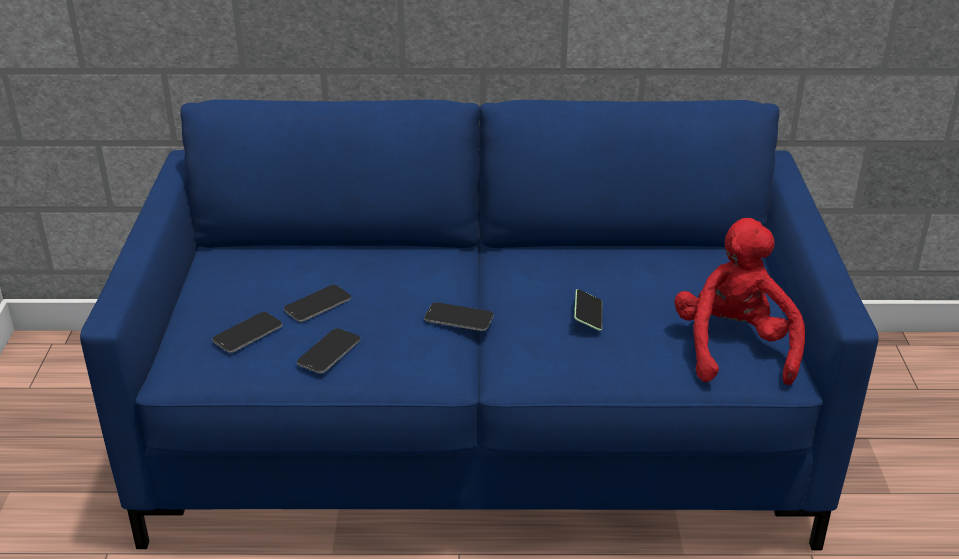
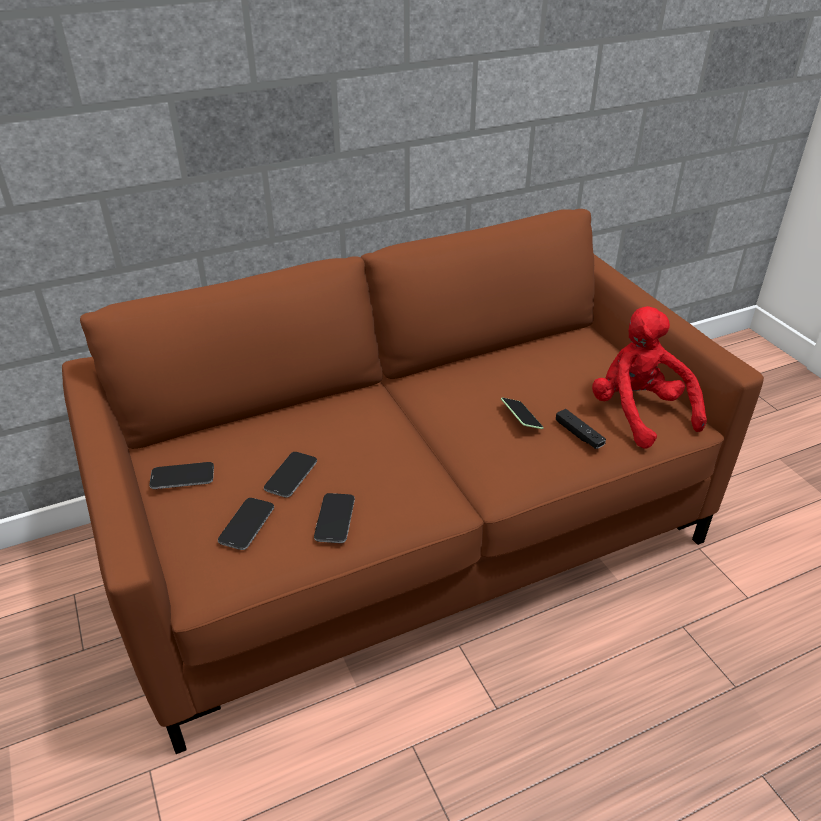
camera: 25 degrees left, 5 degrees up
(459, 318) = (421, 451): phone -> phone (182, 477)
(480, 435) = (410, 535): blue sofa -> brown sofa
(639, 348) = (579, 435): none -> black game controller

